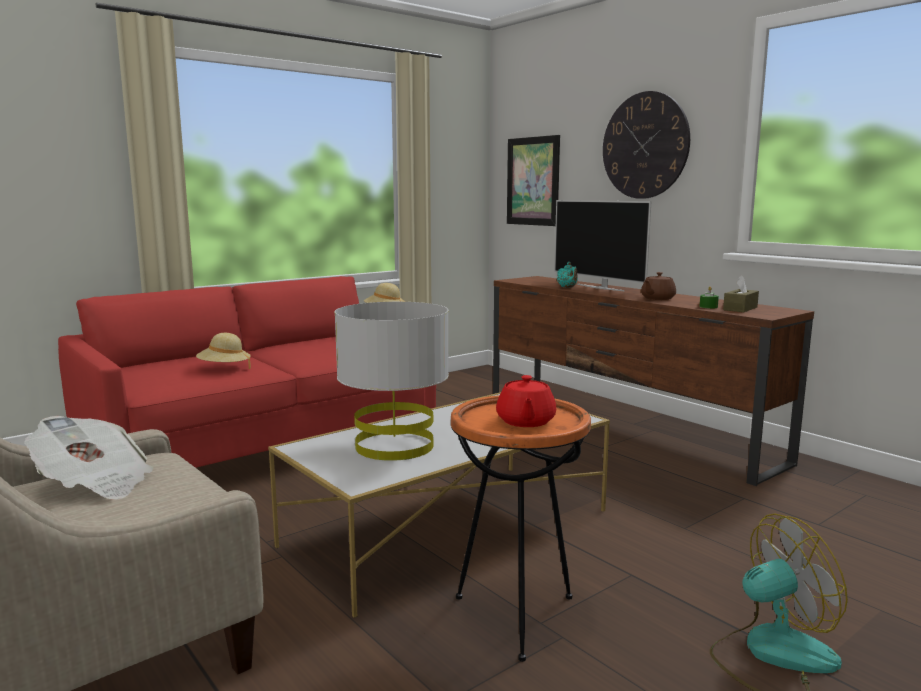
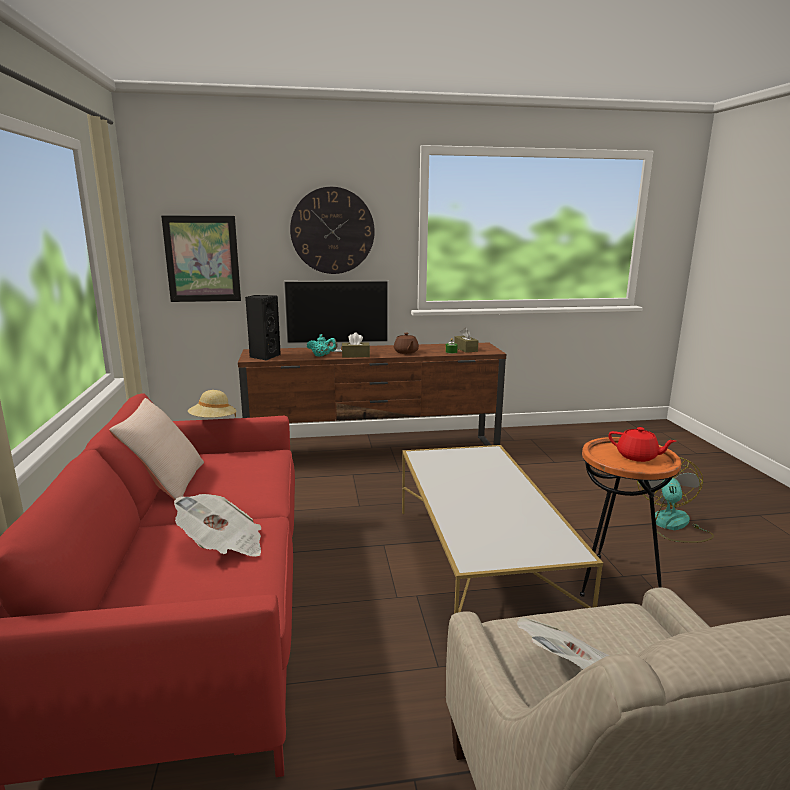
camera: 60 degrees left, 5 degrees up
(224, 368) = (223, 545): beige hat -> newspaper
(306, 340) = (165, 482): none -> beige pillow
(395, 446) = (499, 521): grey table lamp -> none
(526, 281) = (264, 356): none -> black speaker
(597, 292) = (355, 355): none -> brown tissue box

